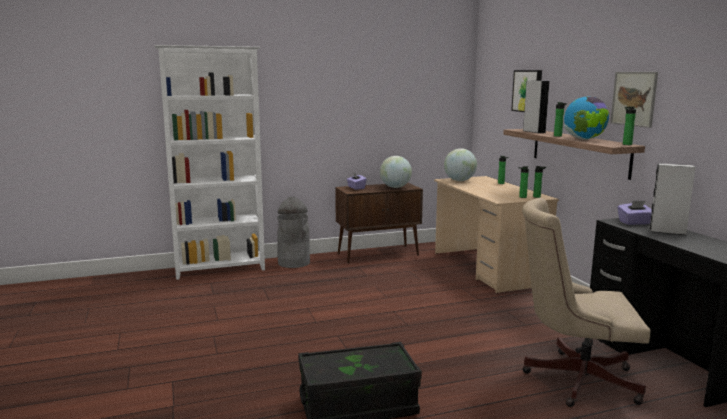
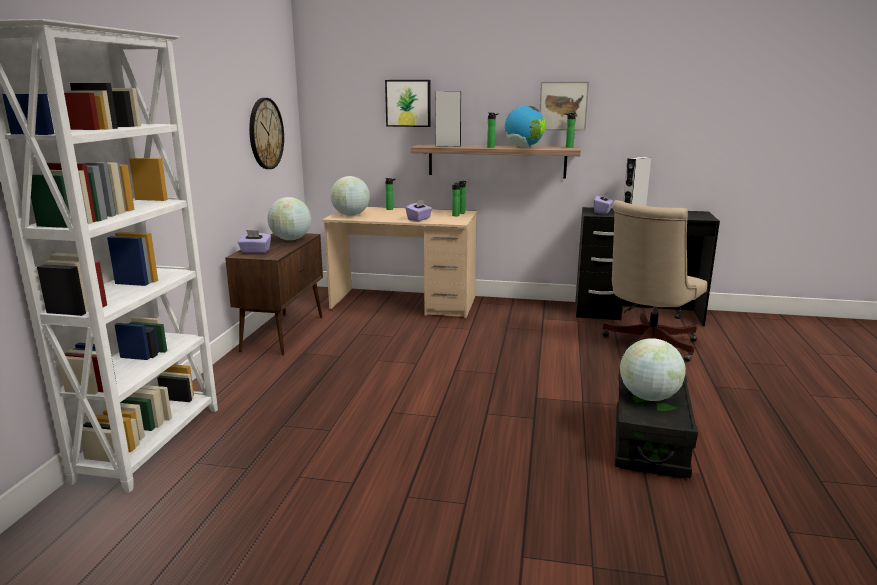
camera: 60 degrees left, 5 degrees up
(294, 262) = (224, 384): grey trash can -> none
(359, 361) = (648, 397): none -> globe
(414, 109) = (265, 133): none -> wall clock
(486, 192) = (419, 219): none -> purple tissue box

